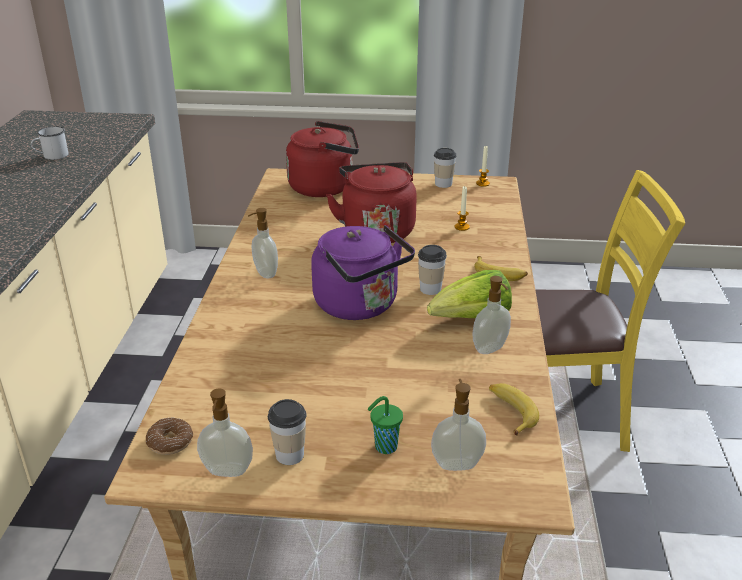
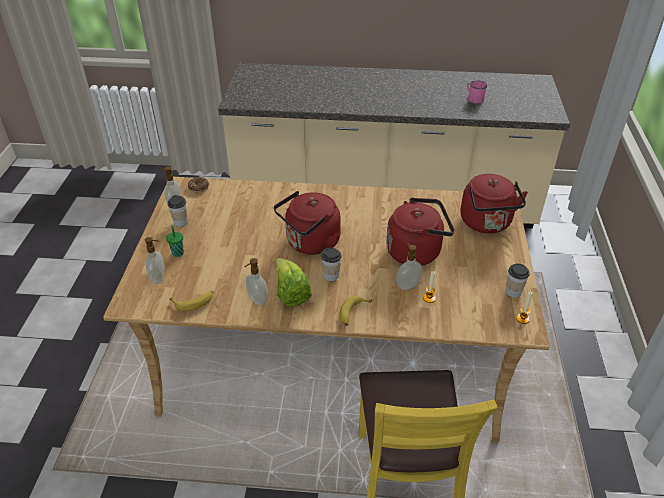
camera: 90 degrees right, 10 degrees up
(52, 156) = (474, 98): white mug -> pink mug
(265, 273) = (350, 203): soap dispenser -> soap dispenser (407, 285)
(360, 306) = (310, 243): purple kettle -> red kettle

